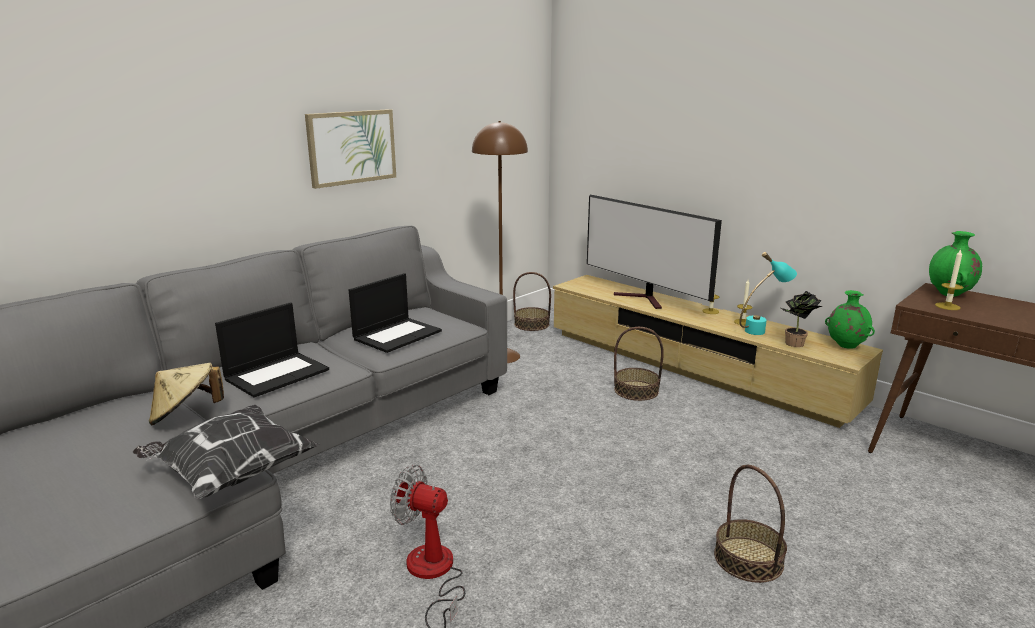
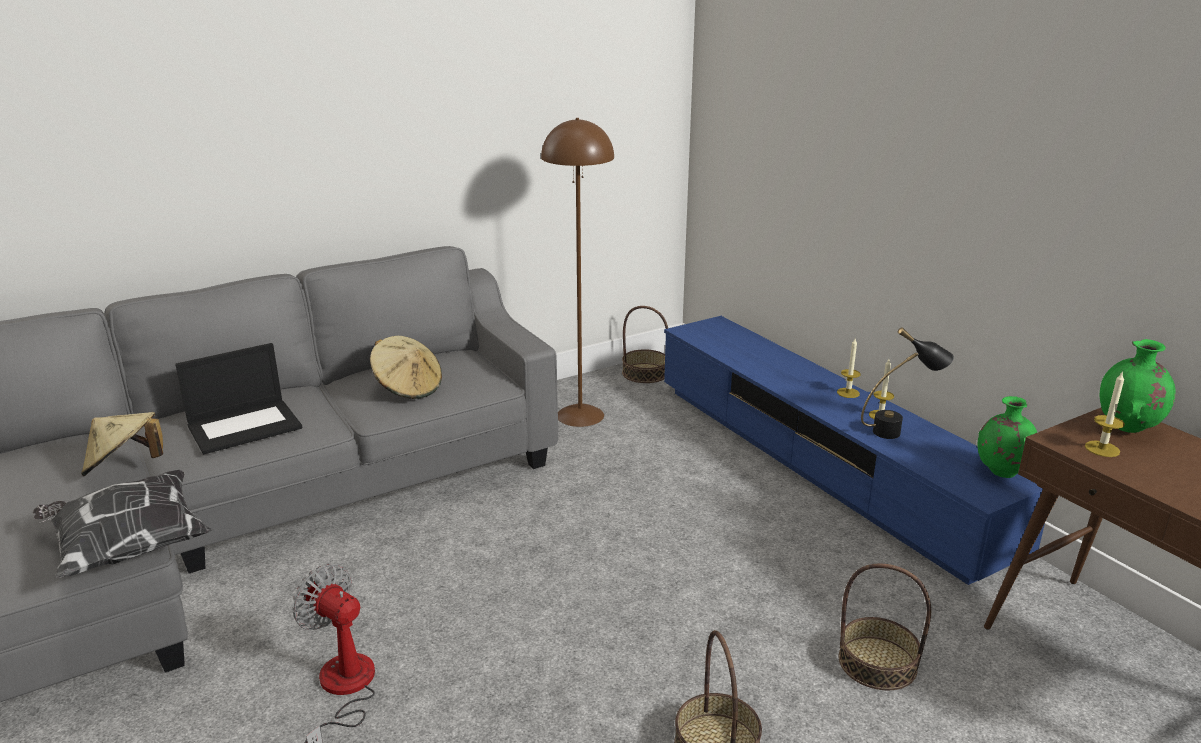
camera: 15 degrees right, 5 degrees up
(351, 147) = (387, 147): picture -> none
(397, 335) = (408, 388): laptop -> beige hat
(636, 390) = (722, 488): basket -> basket (877, 663)
(644, 299) = (770, 364): television -> none
(692, 367) = (820, 464): beige tv stand -> blue tv stand
(762, 330) = (899, 431): turquoise table lamp -> black table lamp
(795, 344) = (928, 461): potted plant -> none

